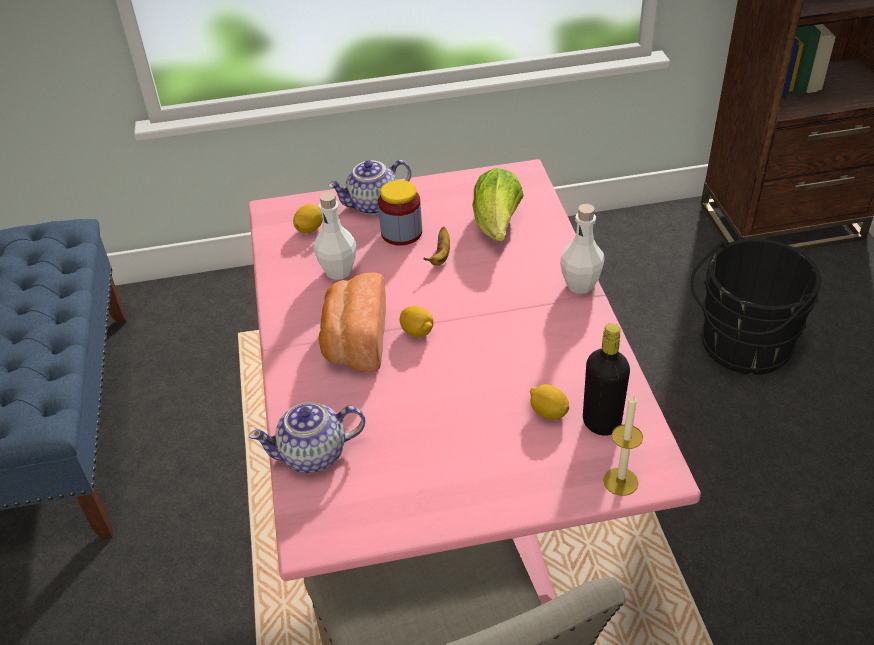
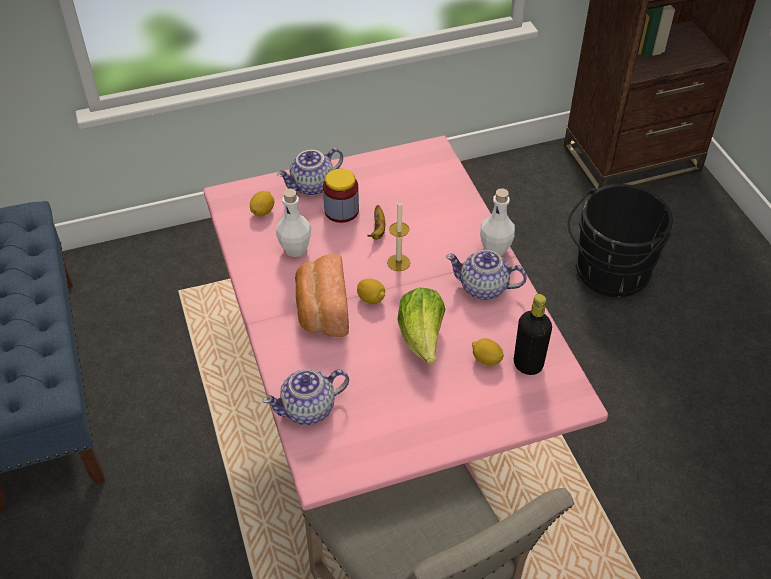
camera: 10 degrees left, 5 degrees up
(497, 226) = (420, 200): lettuce -> lettuce (422, 338)
(559, 328) = (484, 288): none -> teapot
(620, 481) = (548, 410): candle -> candle (398, 262)

